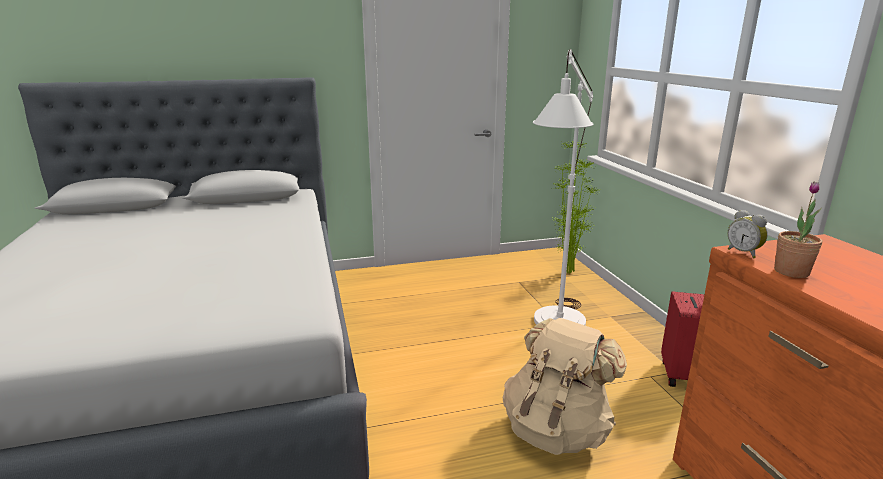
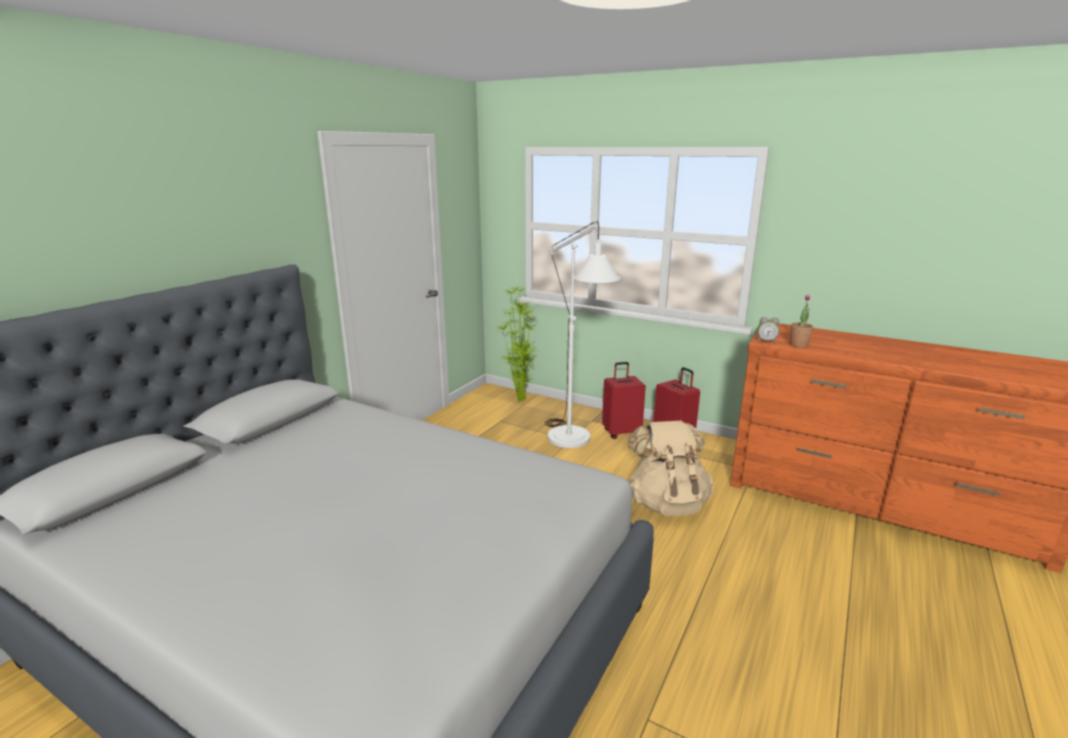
camera: 45 degrees left, 0 degrees up
(626, 340) = (621, 432): none -> red suitcase

